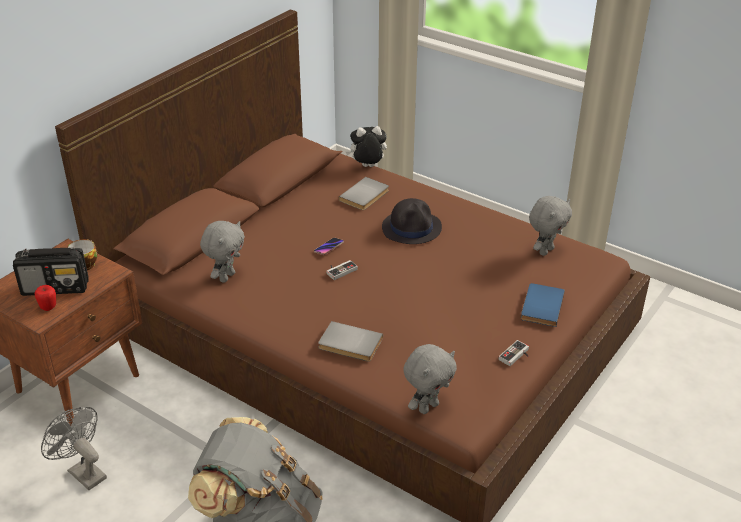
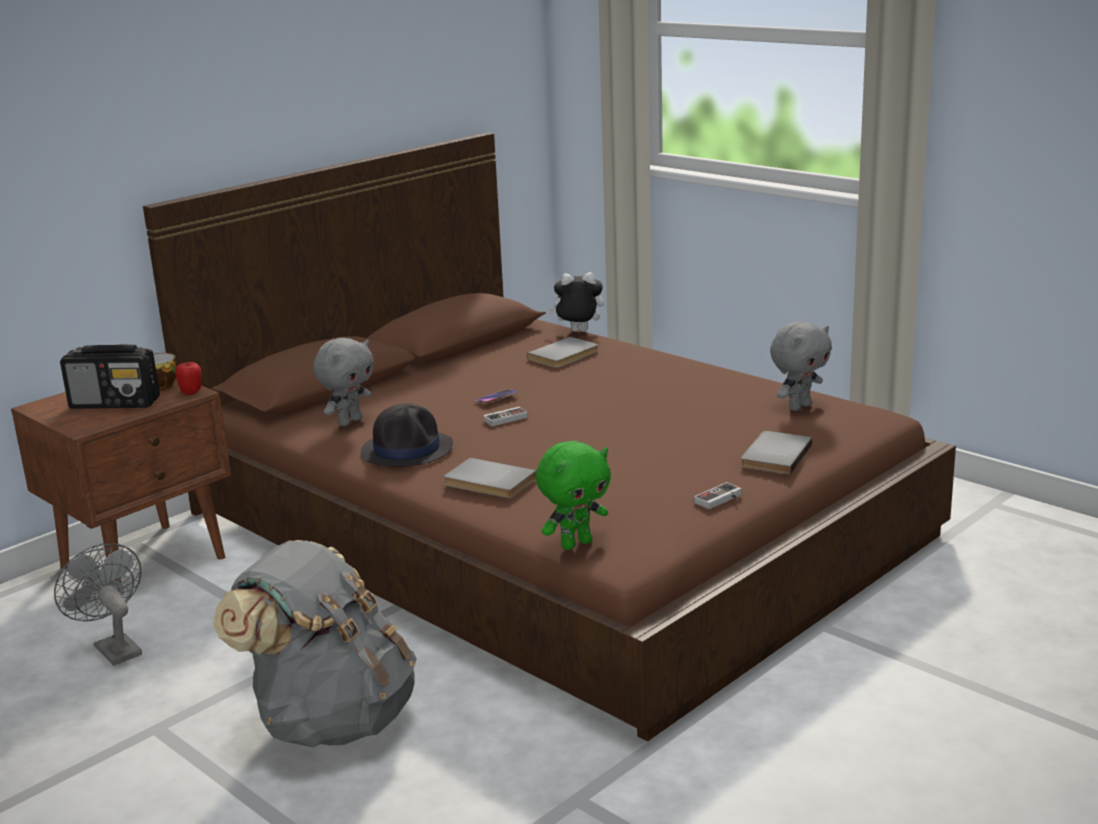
camera: 10 degrees right, 15 degrees down
(48, 307) = (98, 419): apple -> apple (191, 392)
(412, 228) = (617, 383): black hat -> black hat (408, 450)
(428, 407) = (576, 544): grey plush toy -> green plush toy
(540, 306) = (773, 456): blue book -> grey book

